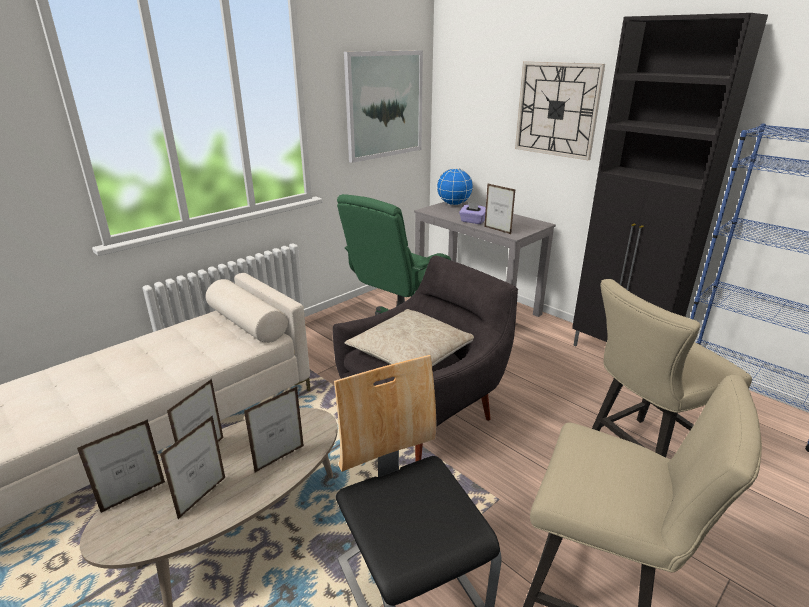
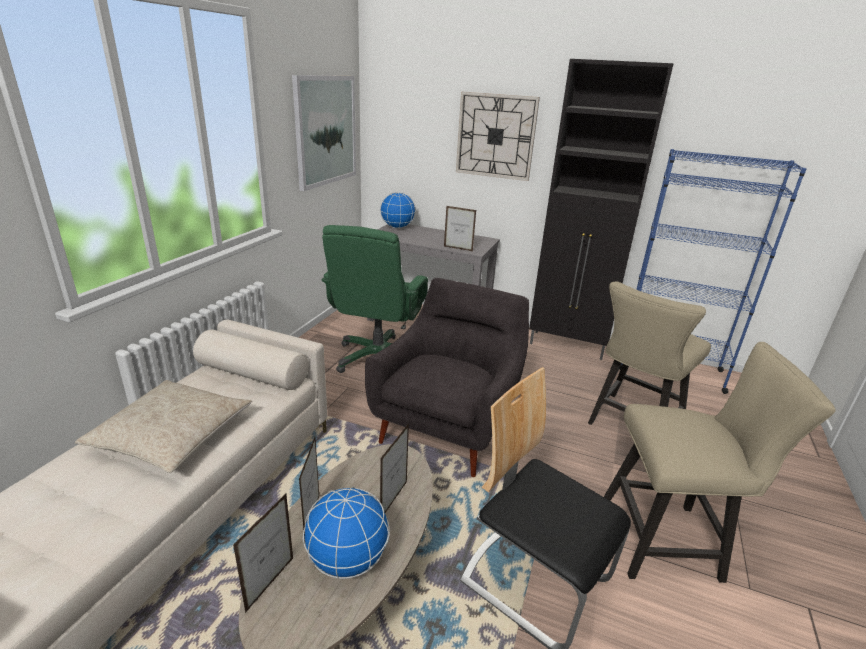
camera: 25 degrees left, 0 degrees up
(203, 497) = (347, 560): picture frame -> globe
(411, 353) = (446, 373): beige pillow -> beige pillow (172, 435)
(472, 221) = (429, 242): purple tissue box -> none

